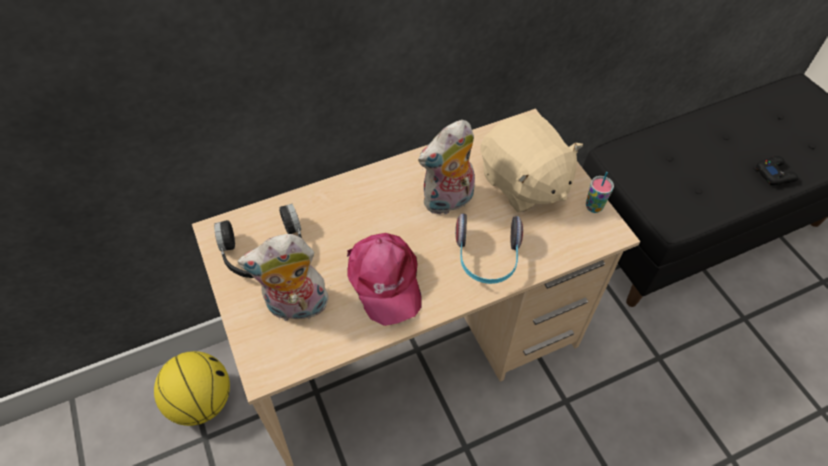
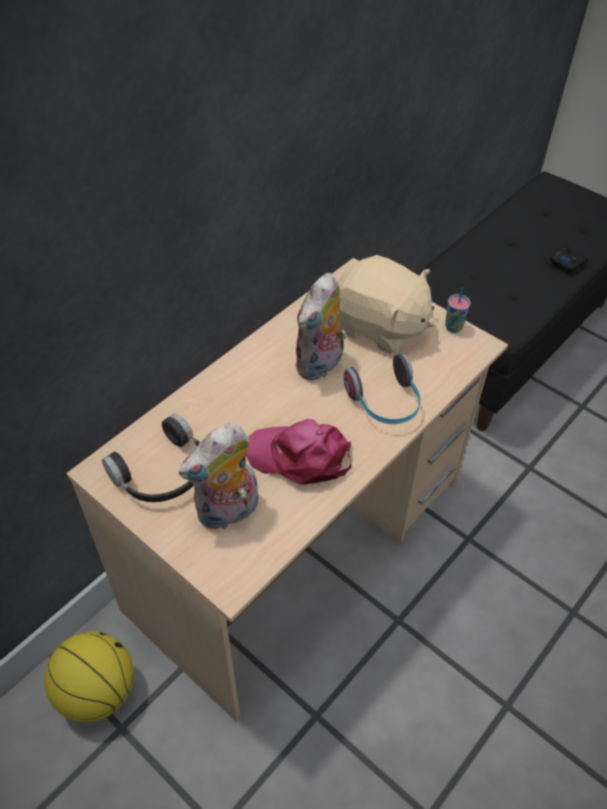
camera: 25 degrees left, 5 degrees down
(384, 280) = (300, 456): pink cap -> pink cap turned 150 degrees clockwise

